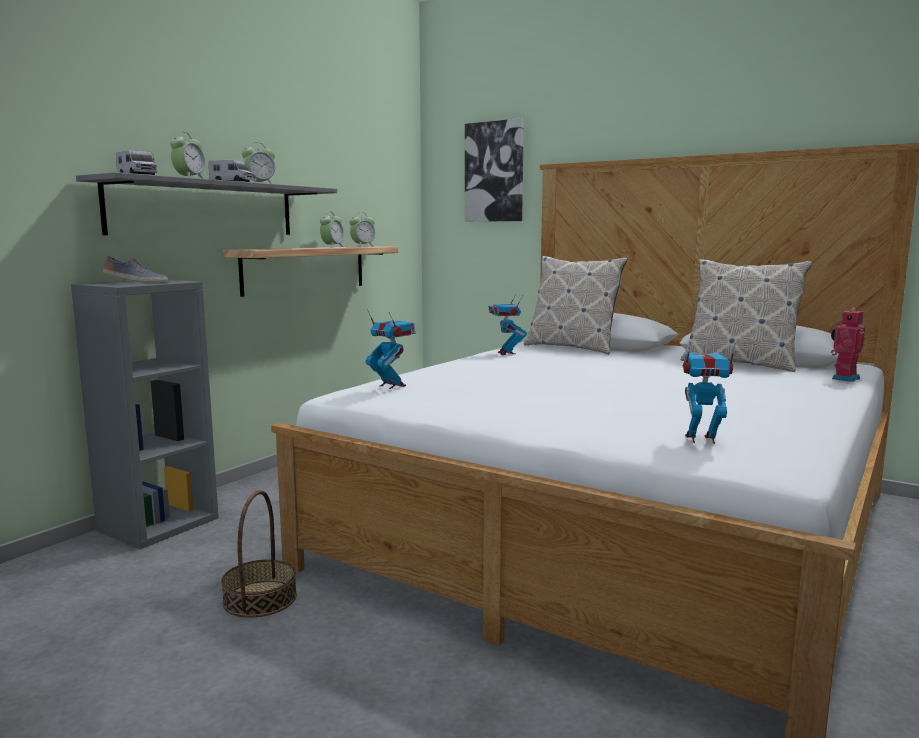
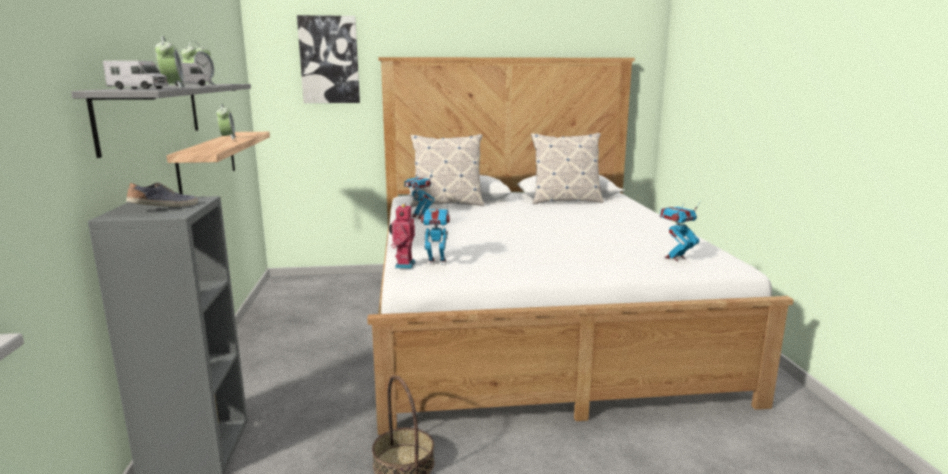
camera: 40 degrees left, 5 degrees up
(363, 246) = (242, 134): alarm clock -> none
(843, 378) = (631, 203): toy robot -> toy robot (403, 265)

